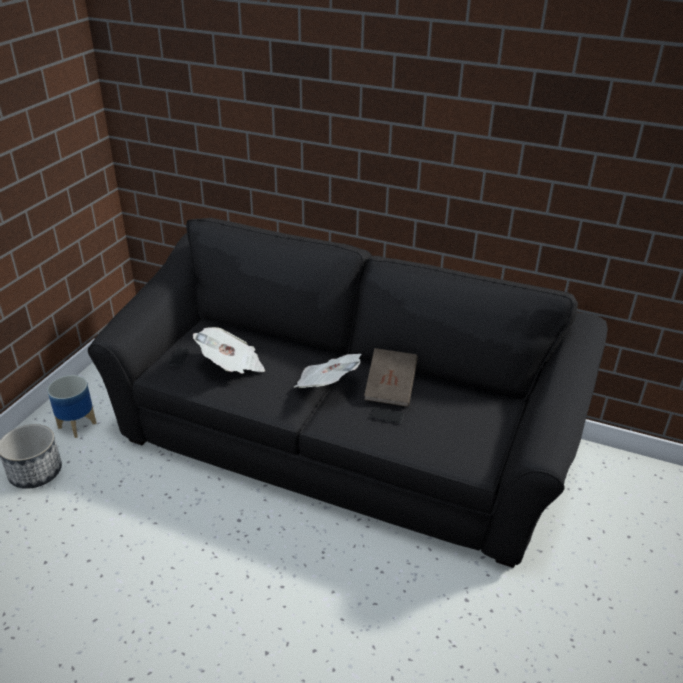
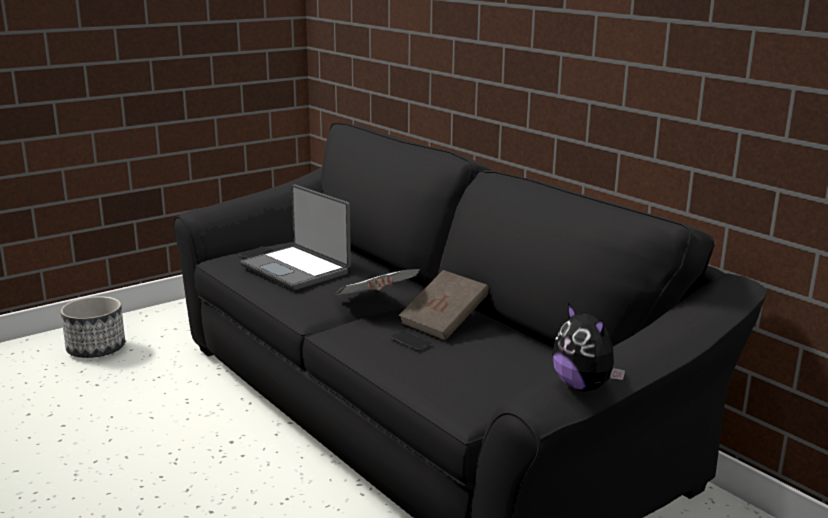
camera: 30 degrees right, 15 degrees down
(77, 425) = (169, 326): planter -> none
(232, 366) = (297, 269): newspaper -> laptop
(562, 434) = (583, 386): none -> plush toy

